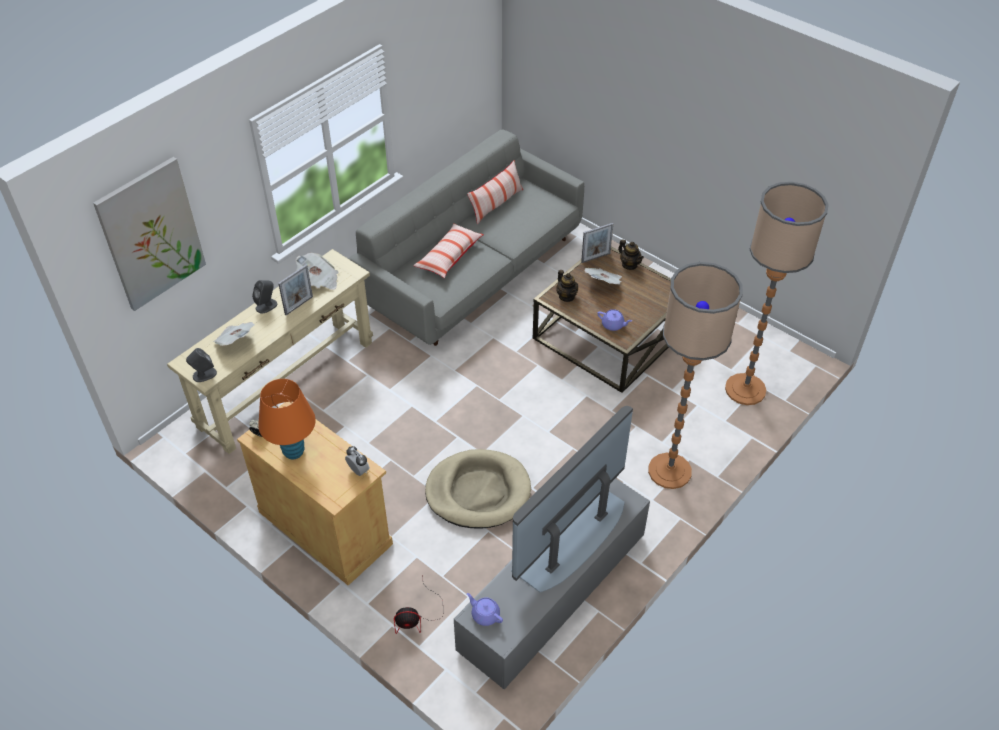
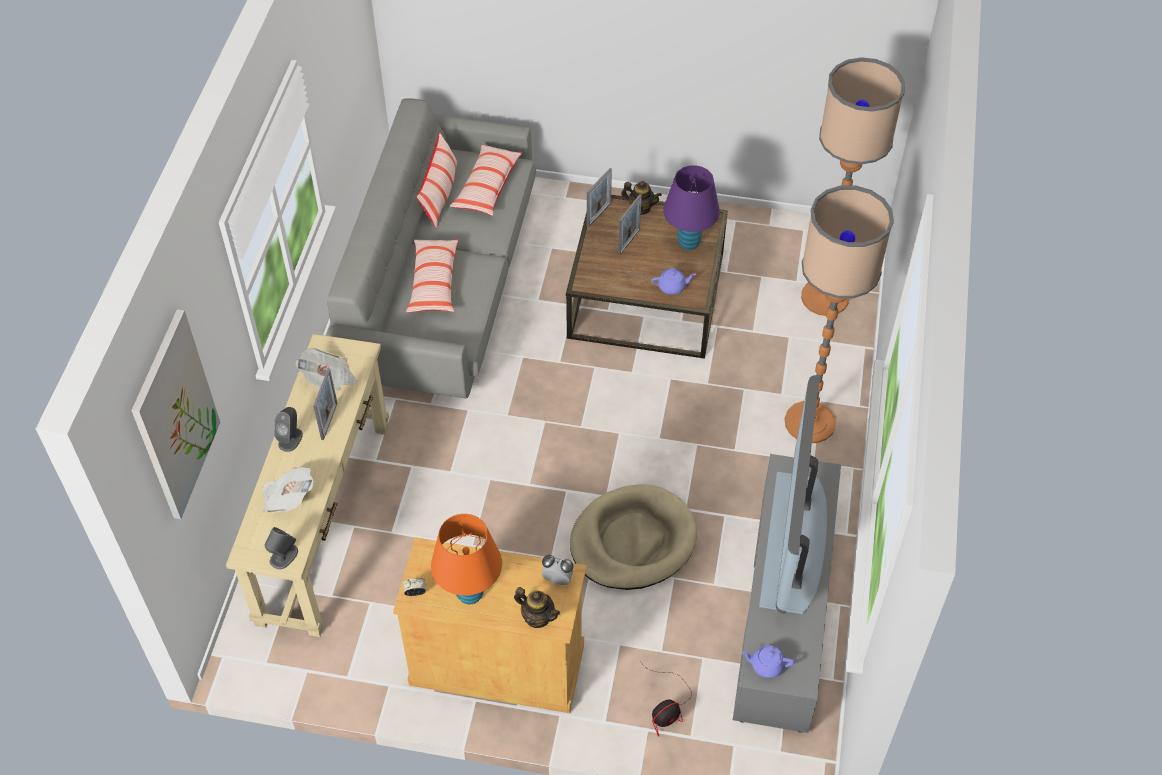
camera: 30 degrees left, 5 degrees up
(531, 211) = (487, 187): none -> pillow
(566, 296) = (600, 275): teapot -> teapot (537, 617)
(604, 283) = (629, 241): newspaper -> picture frame
(647, 301) = (688, 243): none -> purple table lamp

